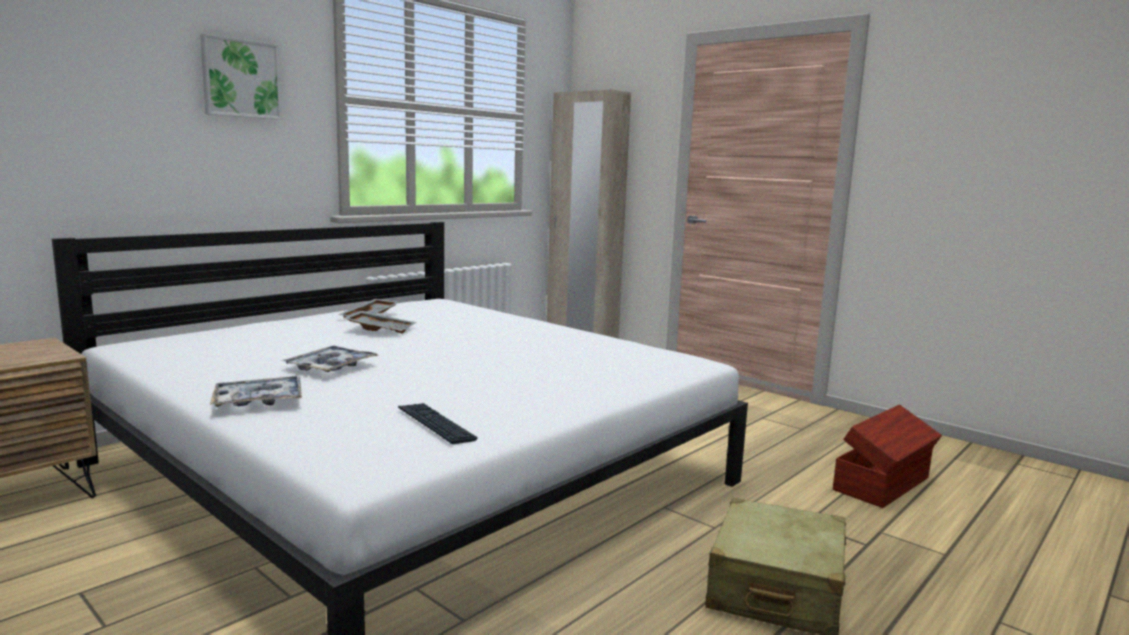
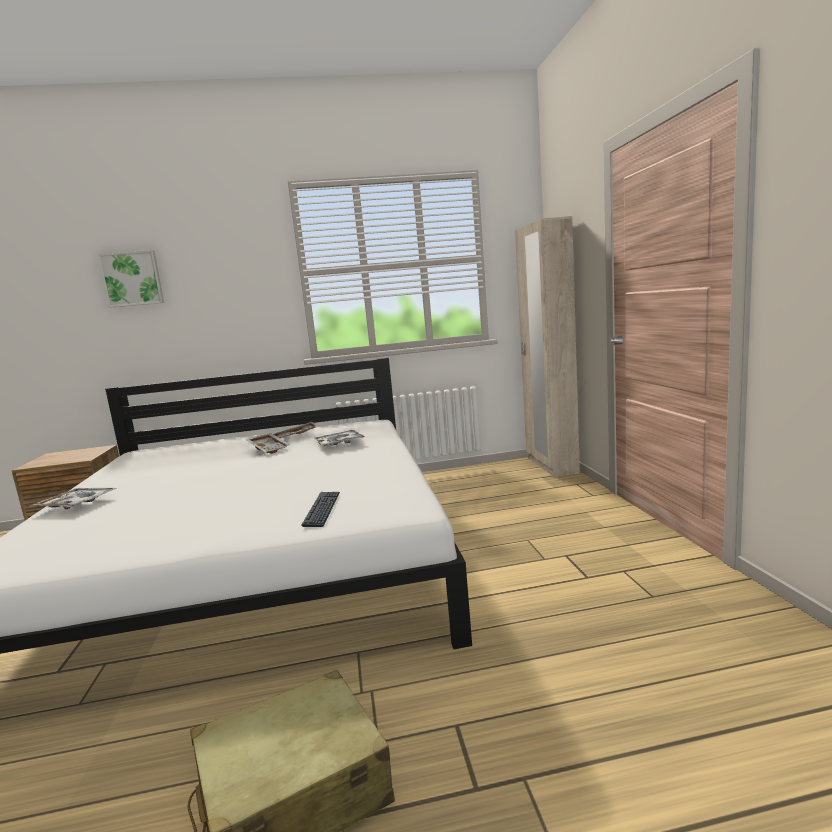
camera: 40 degrees right, 0 degrees up
(240, 79) = (225, 273): picture -> picture (132, 279)
(331, 367) = (169, 480): tray -> tray (339, 443)
(435, 424) = (90, 543): keyboard -> keyboard (322, 509)
(883, 484) = (643, 708): brown storage box -> none

